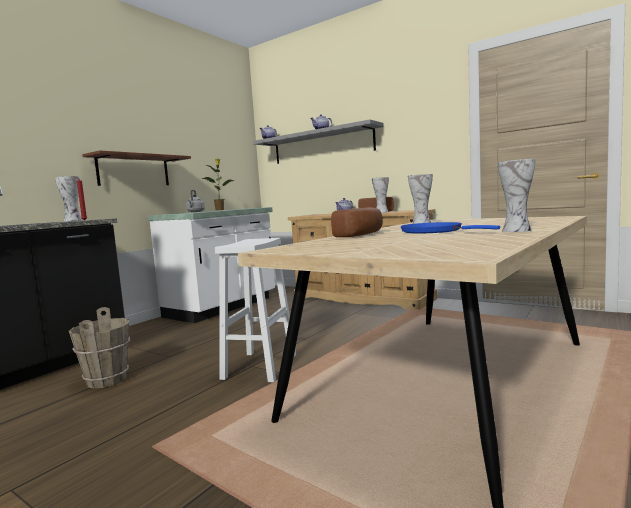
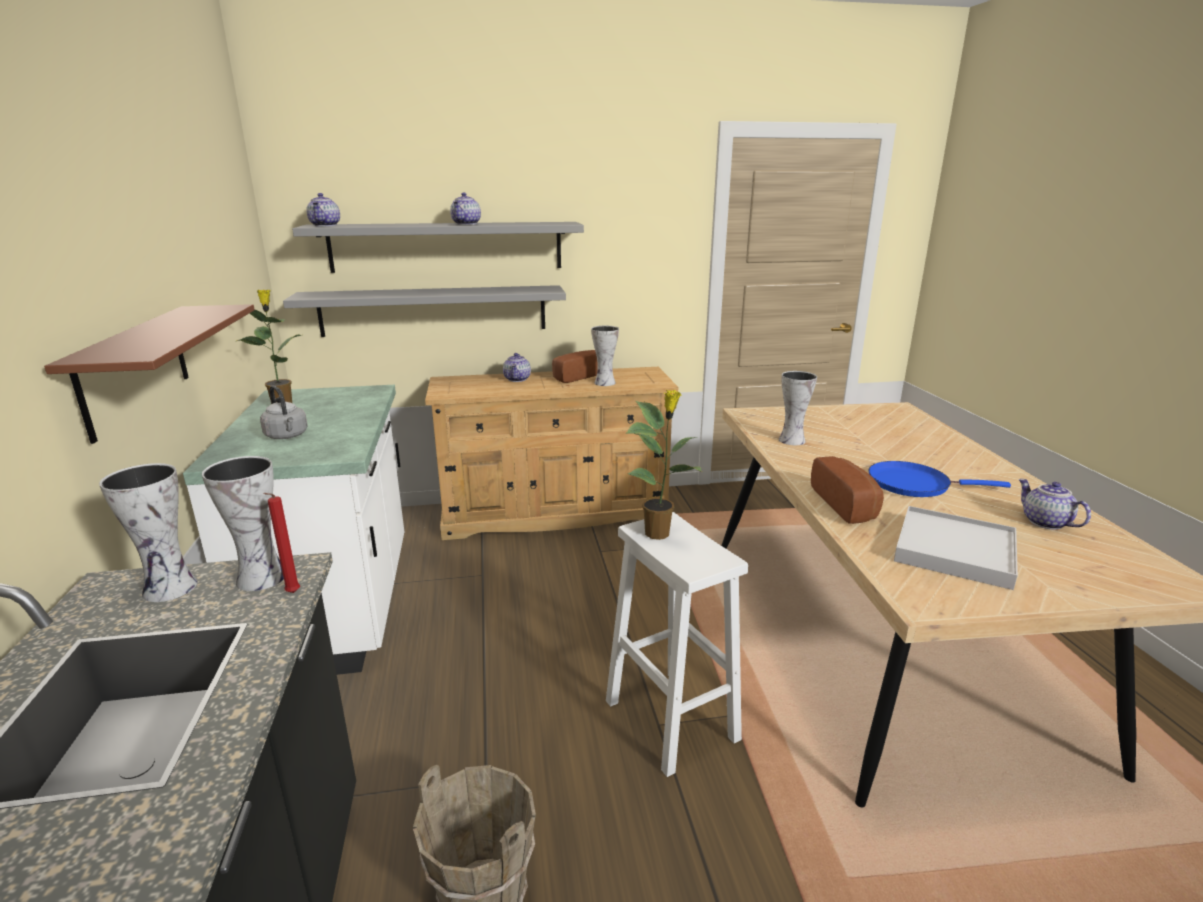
camera: 45 degrees left, 15 degrees up
(252, 240) = (659, 533): none -> potted plant
(316, 179) = (434, 310): none -> grey shelf
(356, 243) = (955, 551): none -> white tray
(469, 240) = (1044, 522): none -> teapot
(516, 230) = (991, 475): vase -> vase (261, 576)

